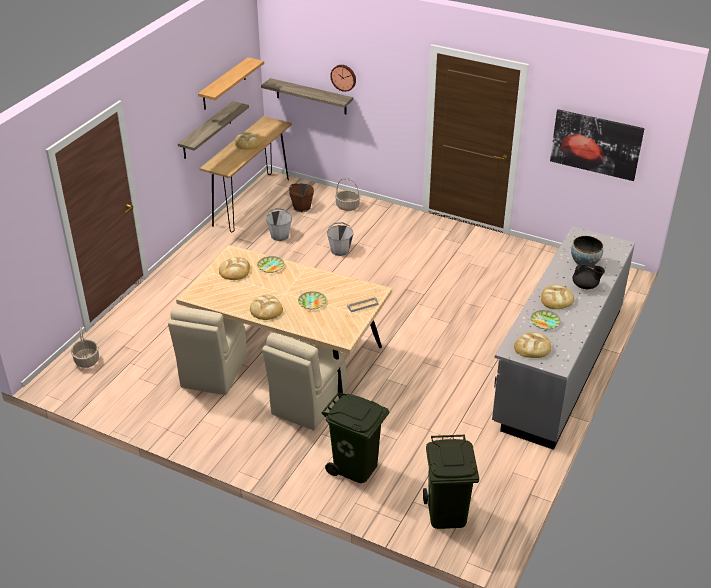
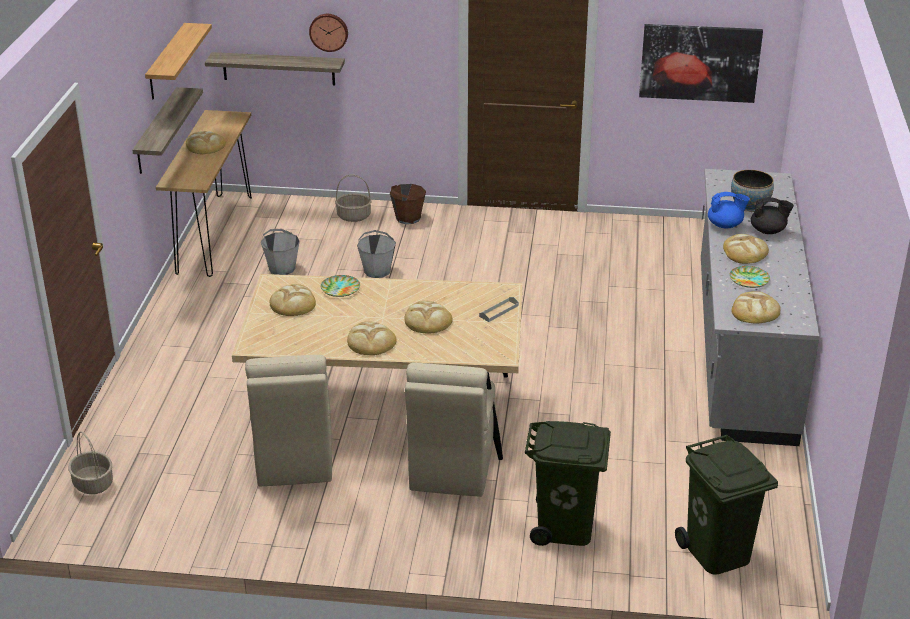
camera: 20 degrees left, 5 degrees down
(301, 207) = (290, 228): brown bucket -> brown bucket (408, 218)
(312, 302) = (427, 320): plate -> bread
(556, 274) = (725, 225): none -> blue teapot

